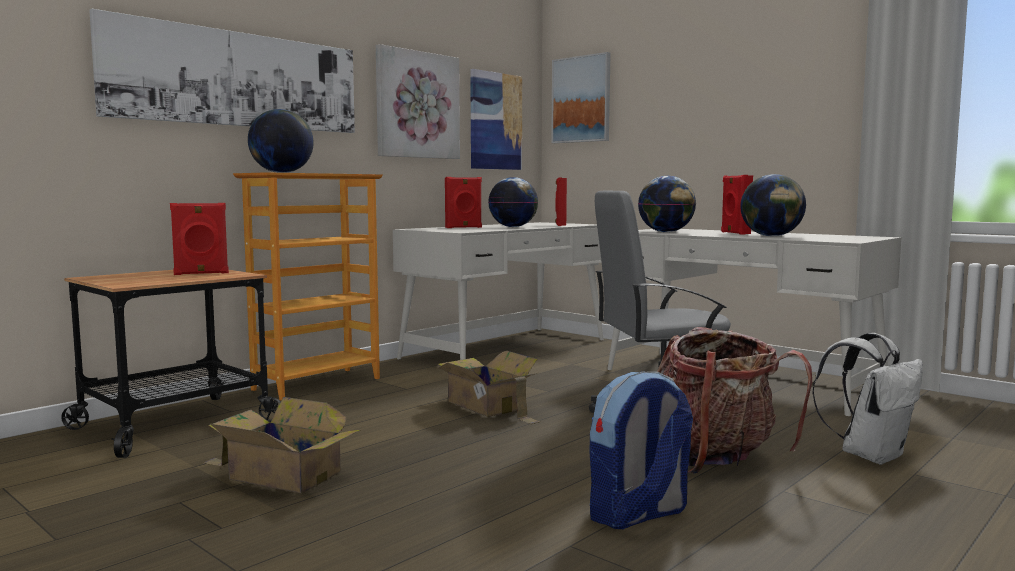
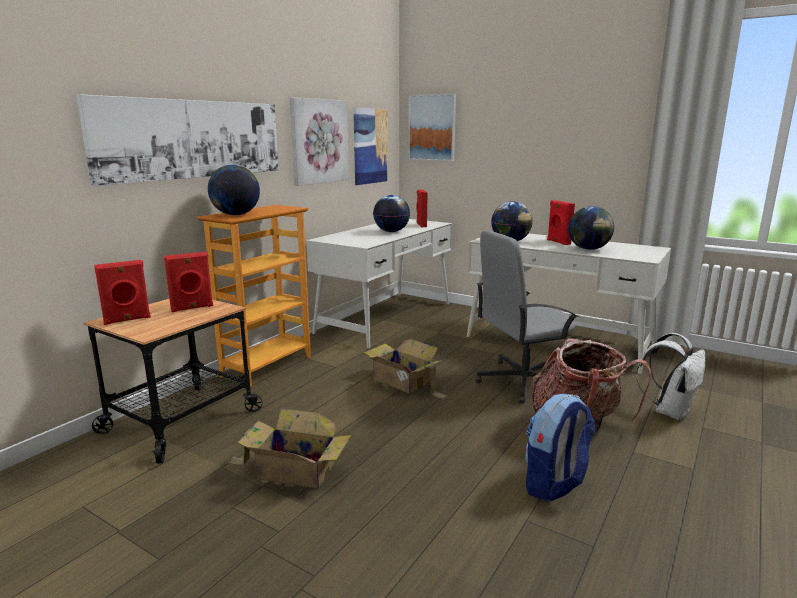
camera: 10 degrees left, 10 degrees up
(463, 227) = (356, 234): red speaker -> red speaker (127, 320)

